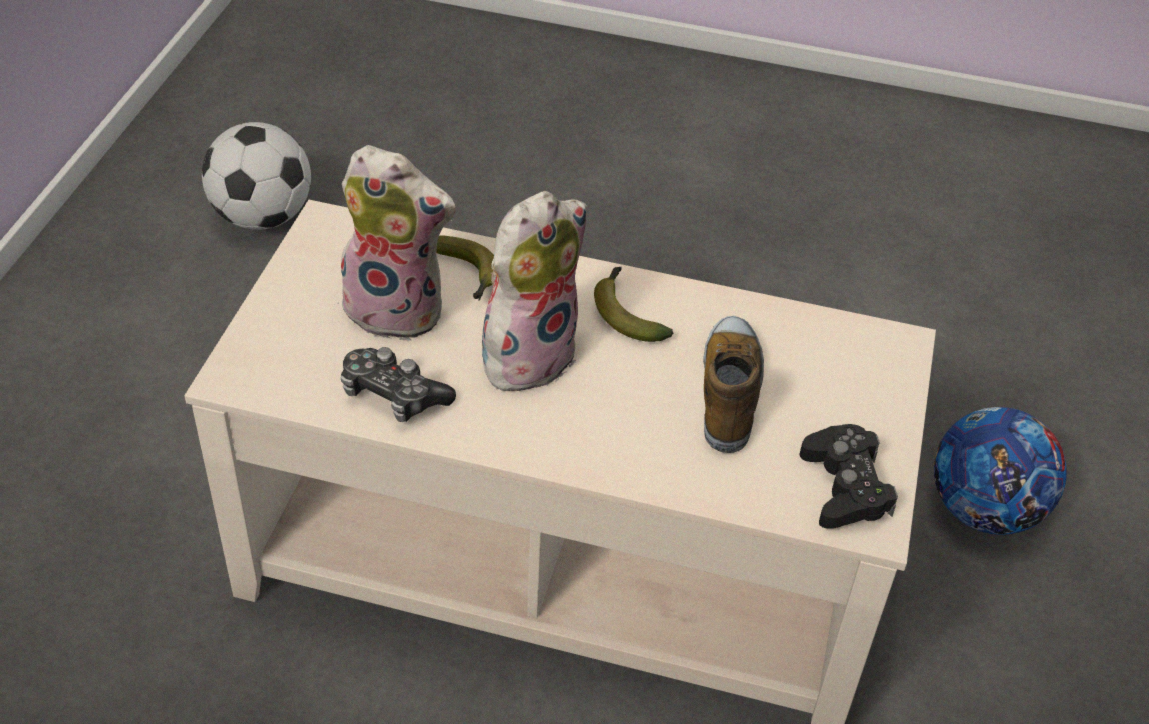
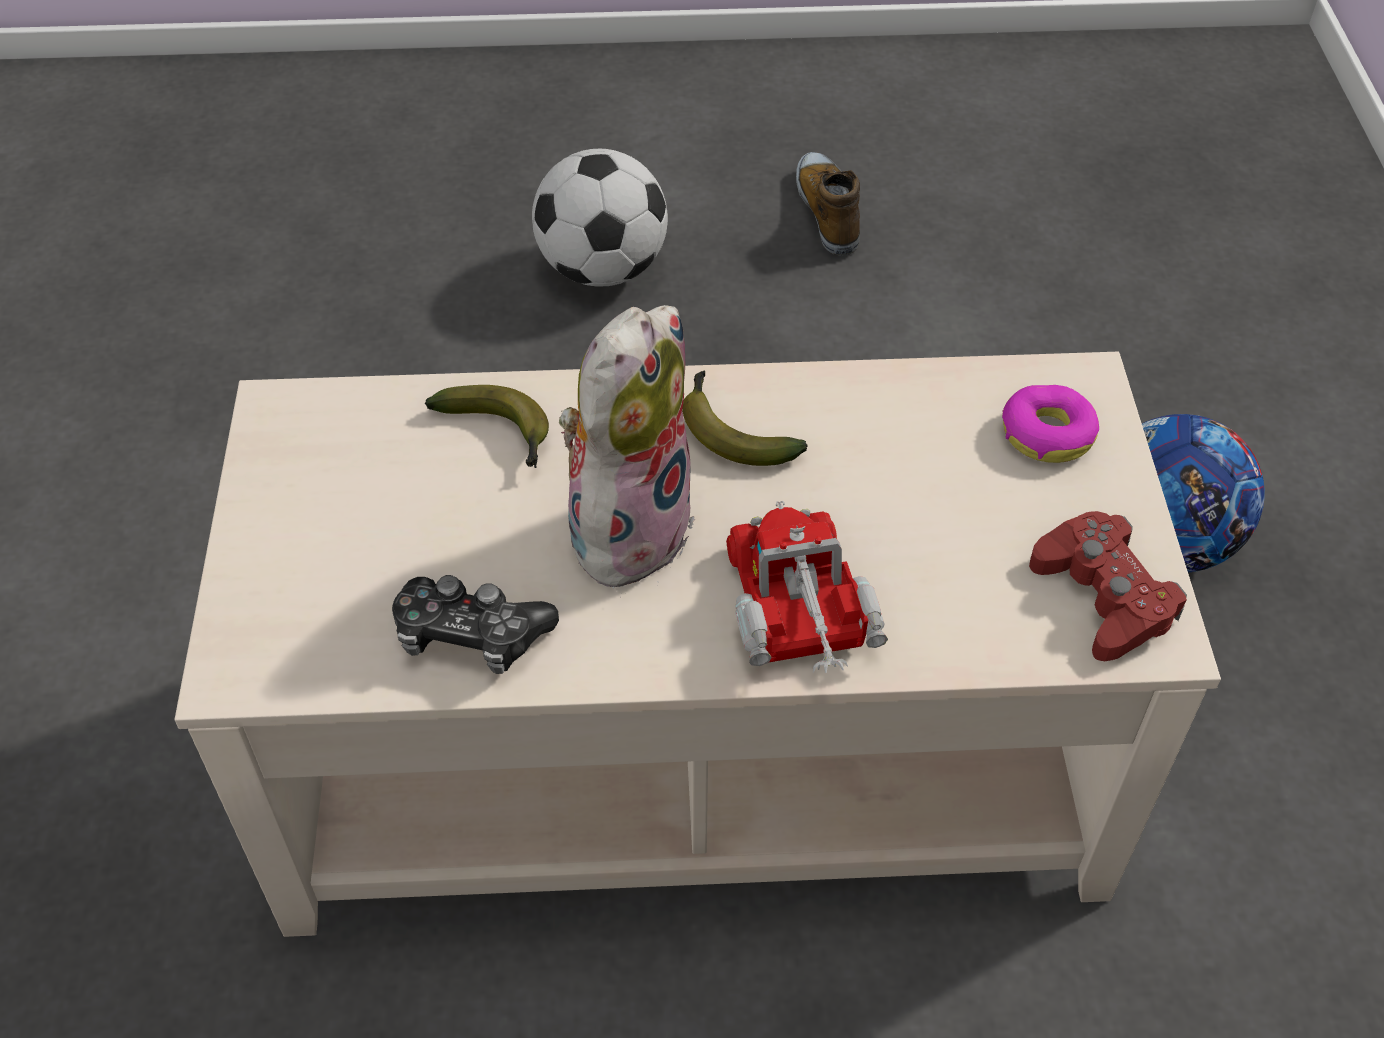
camera: 15 degrees left, 5 degrees up
(262, 217) = (131, 397): football -> football (602, 269)
(399, 308) = (428, 507): plush toy -> none
(621, 445) = (801, 620): none -> toy truck
(730, 392) = (908, 505): shoe -> shoe (828, 211)
(845, 487) = (1103, 596): black game controller -> red game controller
(854, 370) = (1047, 434): none -> donut

